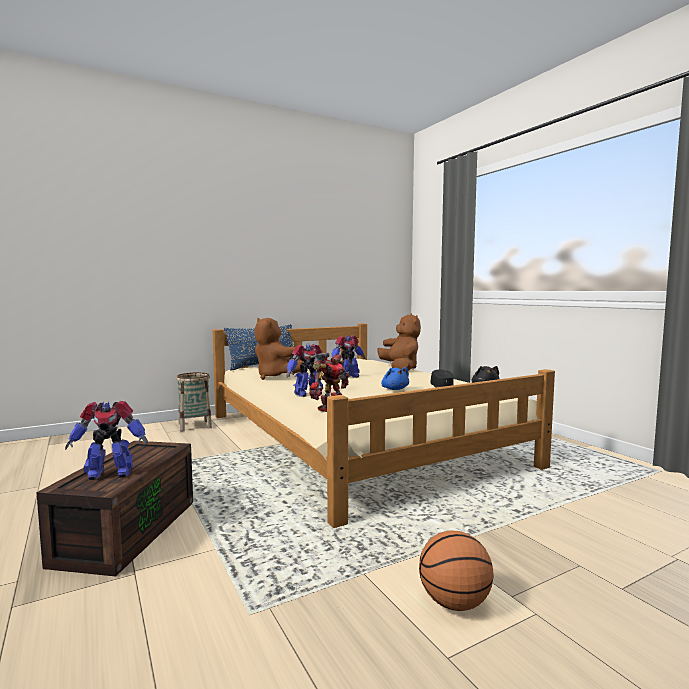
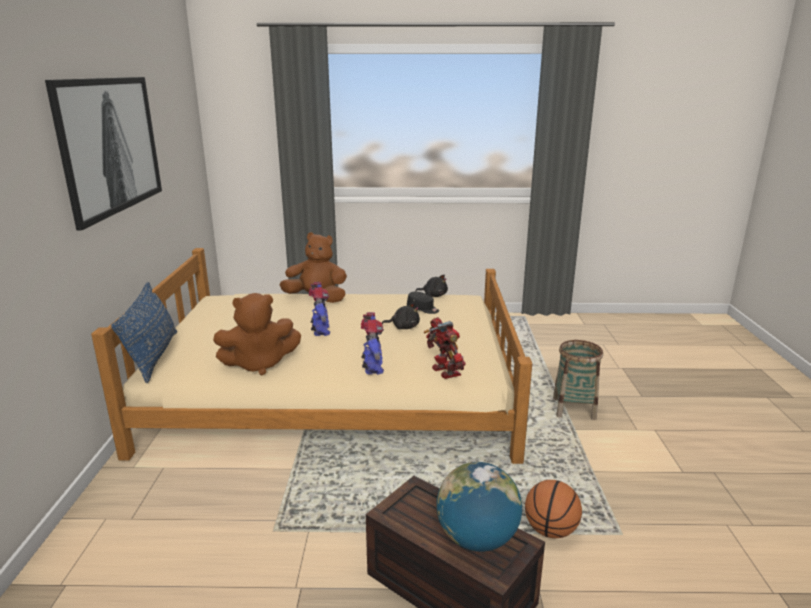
camera: 60 degrees left, 15 degrees up
(109, 473) = (477, 539): toy robot -> globe
(195, 426) = (139, 487): basket -> basket (574, 408)
(281, 235) = (111, 145): none -> picture
(394, 389) = (403, 327): blue plush toy -> black plush toy
(454, 603) = (637, 450): basketball -> basketball (550, 530)

